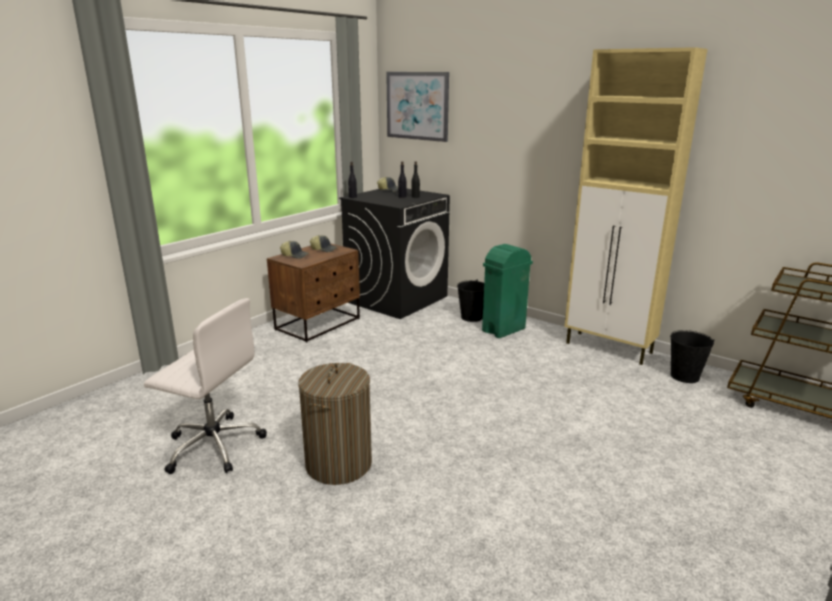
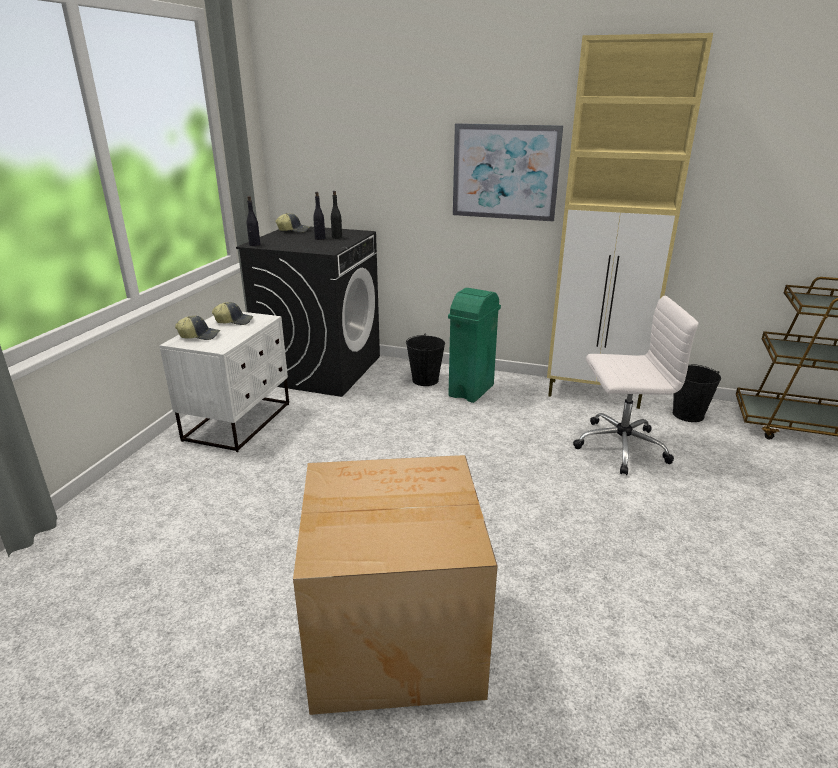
camera: 20 degrees left, 5 degrees up
(213, 445) = (189, 654): white office chair -> white office chair (619, 446)
(319, 324) = (239, 421): brown nightstand -> white nightstand
(338, 464) = (391, 633): laundry basket -> cardboard box
(417, 106) = (319, 116): picture -> picture (505, 172)

